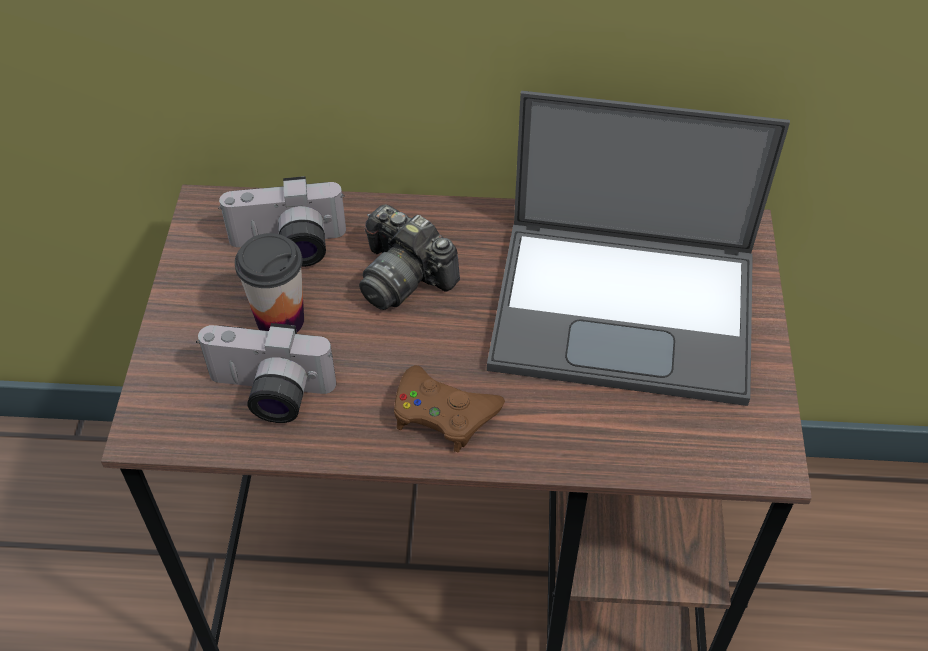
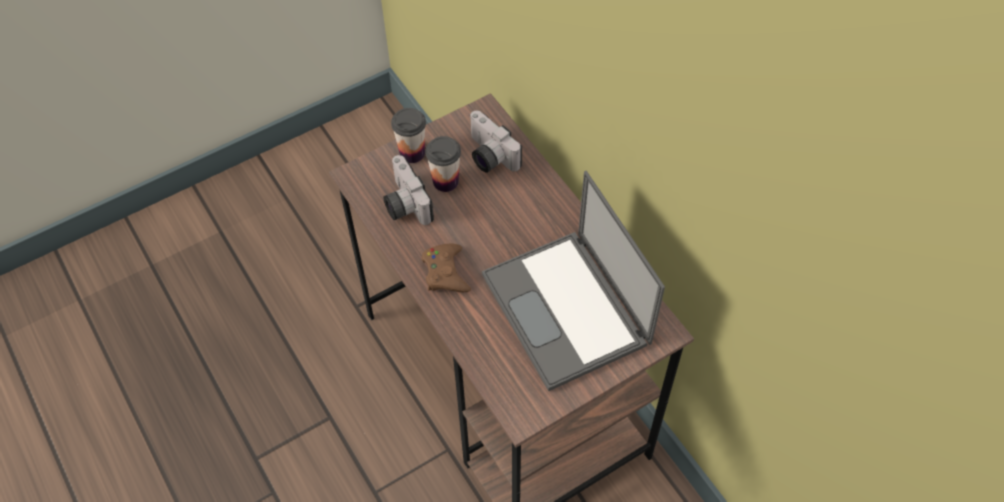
camera: 55 degrees right, 5 degrees up
(186, 331) = (412, 153): none -> cup
(404, 276) = (509, 210): camera -> none

